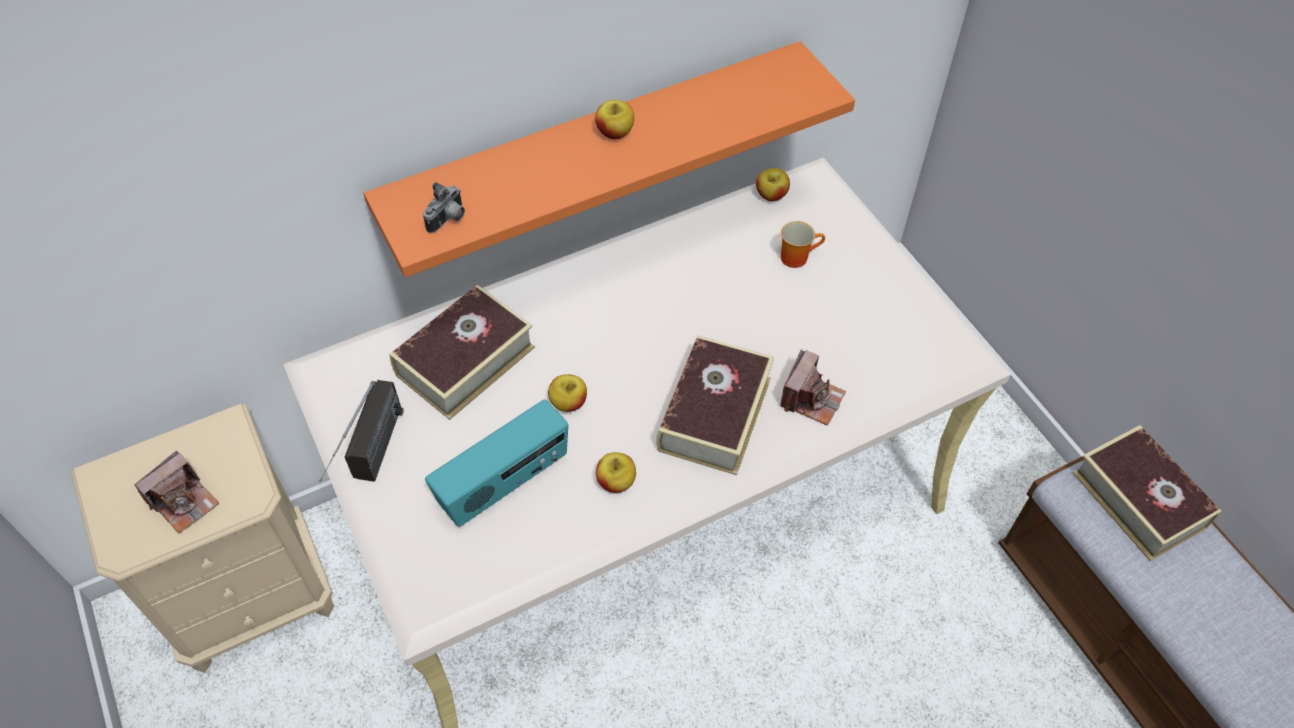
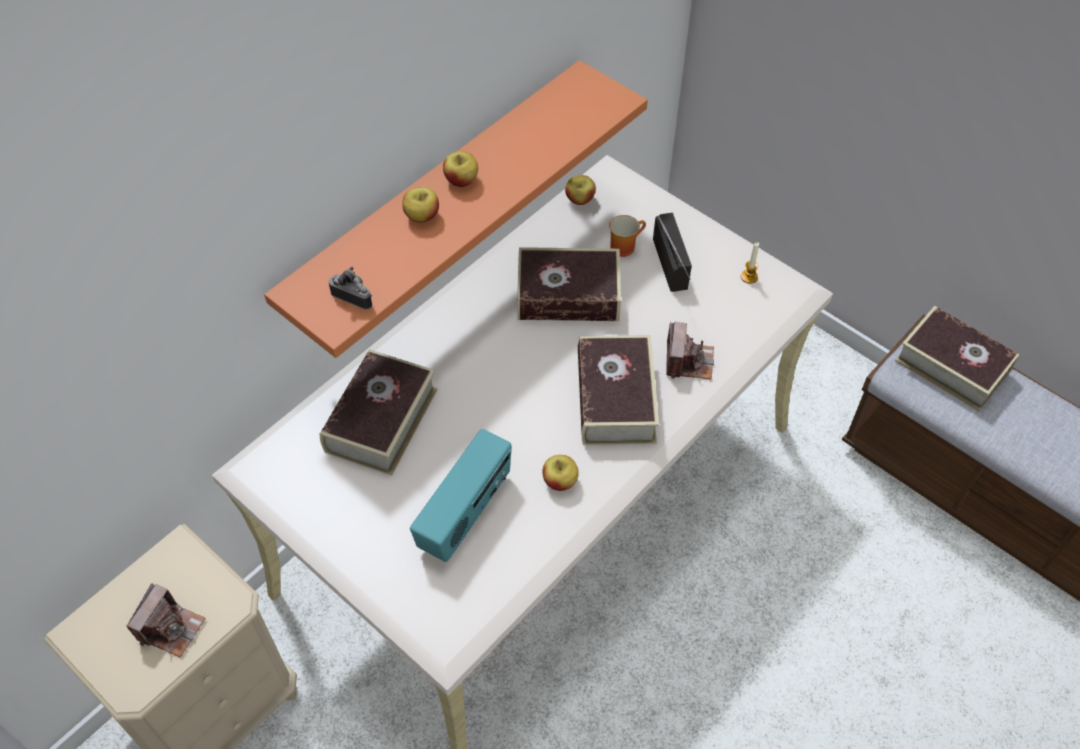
camera: 20 degrees left, 0 degrees up
(373, 463) = (341, 534): radio -> radio (677, 278)
(448, 220) = (354, 296): camera -> camera turned 75 degrees counterclockwise
(568, 403) = (488, 428): apple -> apple (422, 216)
(714, 290) = (568, 294): none -> book
(920, 328) = (749, 277): none -> candle

